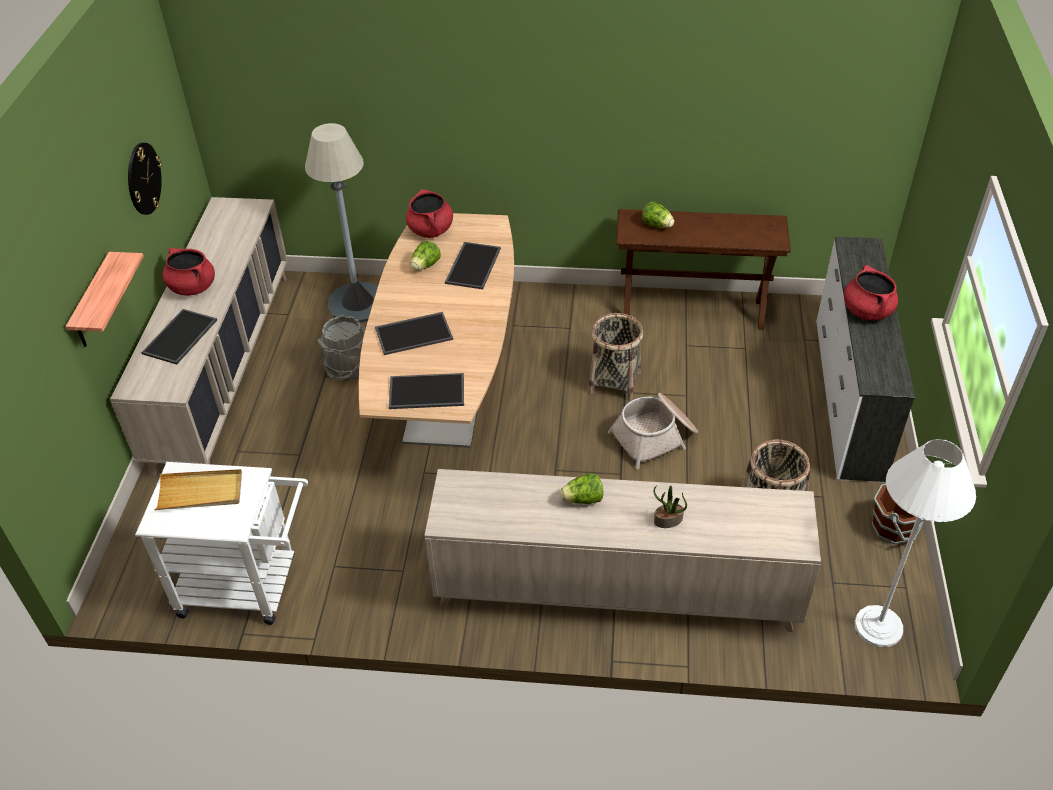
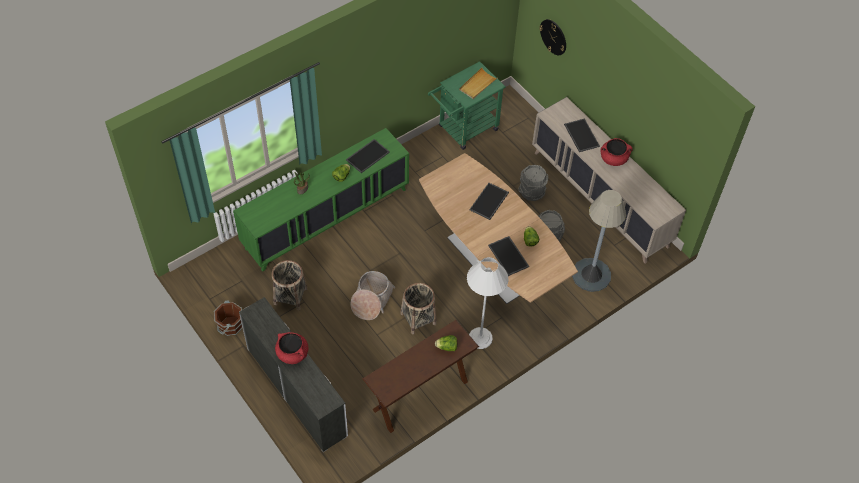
camera: 135 degrees right, 10 degrees up
(93, 303) = (588, 77): shelf -> none
(143, 178) = (649, 121): wall clock -> wall clock (553, 37)
(248, 586) = (464, 130): white cart -> green cart
(289, 430) = (532, 192): none -> grey bucket
(426, 392) = (450, 178): tray -> tray (367, 155)
(431, 230) = (554, 263): red cooking pot -> none
(616, 592) = (326, 218): beige cabinet -> green cabinet
(878, 626) = (211, 273): white floor lamp -> white floor lamp (480, 338)

